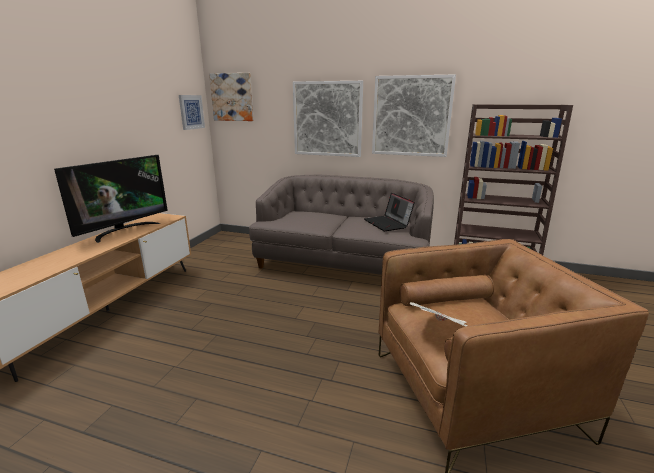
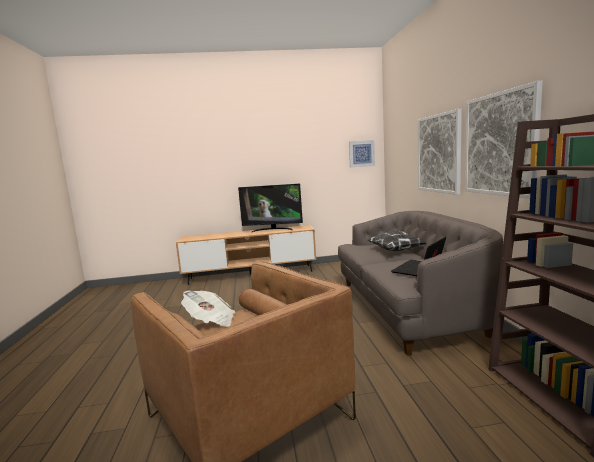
camera: 65 degrees right, 10 degrees down
(232, 97) = (392, 139): picture -> none
(322, 216) = (396, 251): none -> pillow

